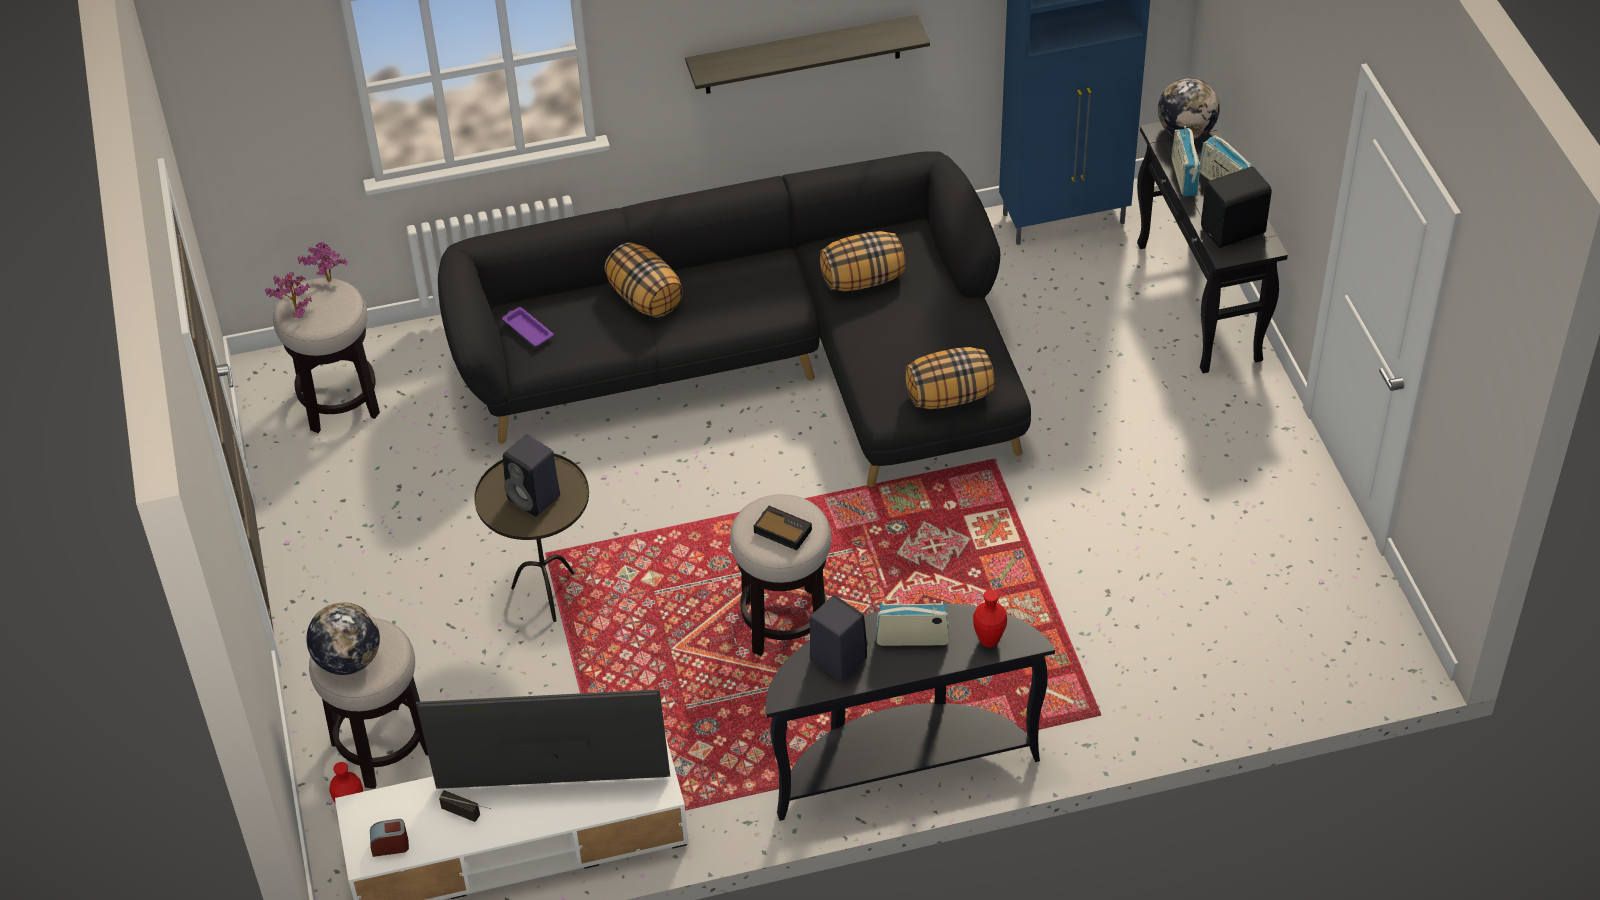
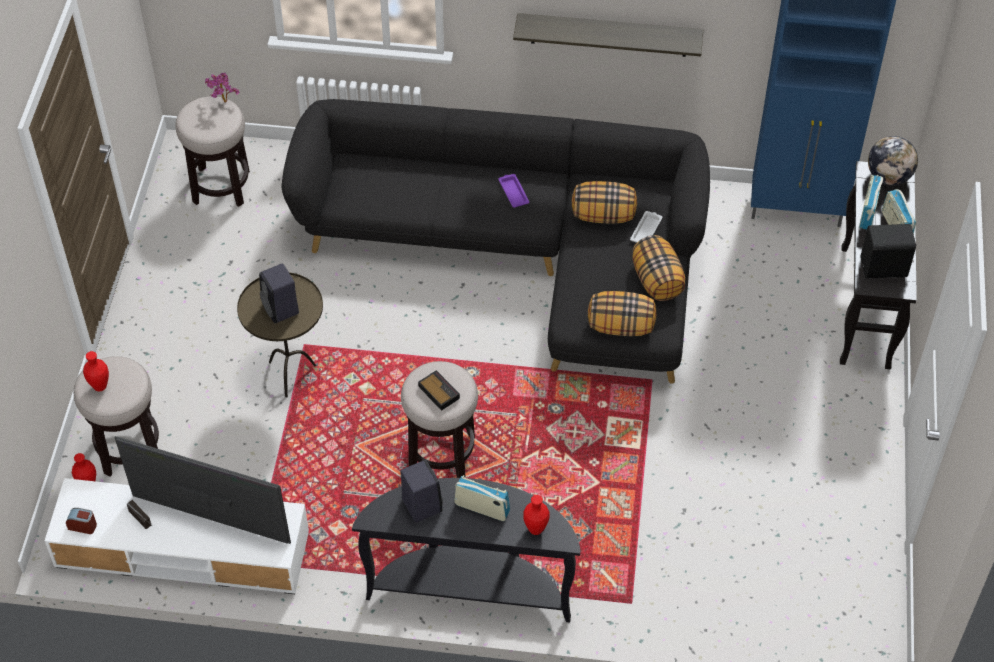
camera: 20 degrees right, 5 degrees up
(295, 316) = (190, 120): potted plant -> none
(348, 660) = (100, 386): globe -> red vase
(527, 329) = (351, 178): purple tray -> purple tray (513, 192)
(646, 298) = (444, 181): pillow -> pillow (657, 281)
(923, 280) = (646, 230): none -> white tray

